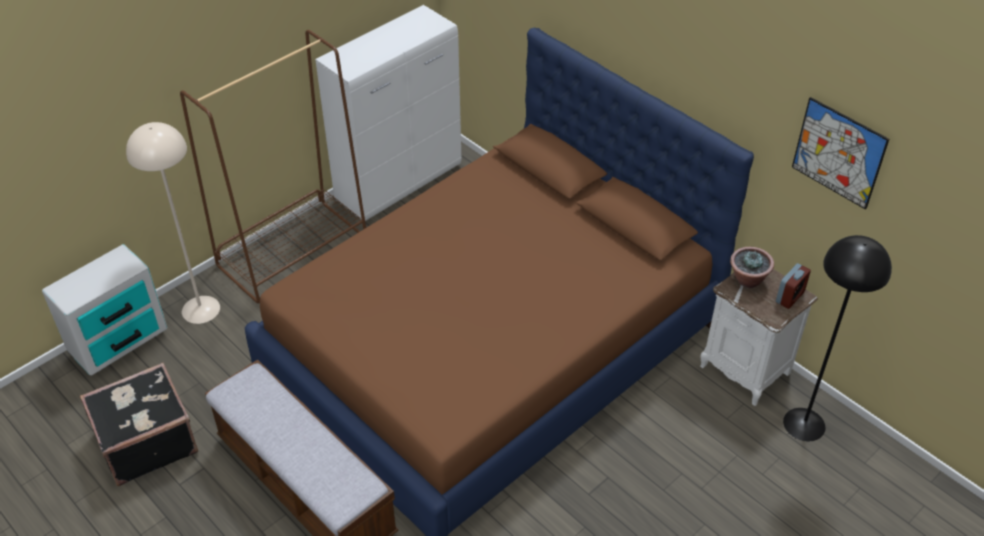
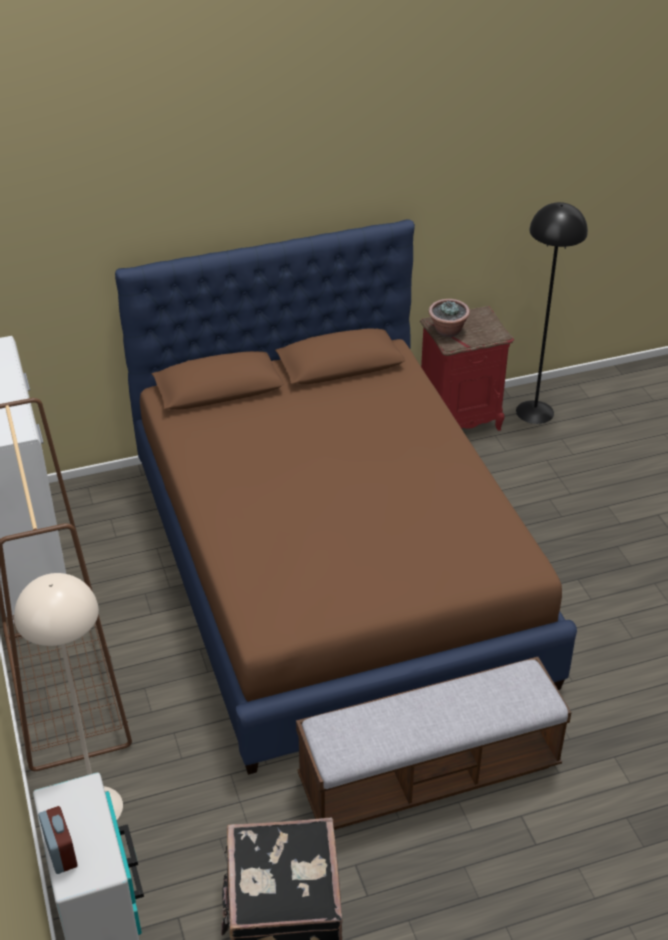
camera: 65 degrees left, 5 degrees down
(744, 371) = (460, 420): white nightstand -> red nightstand
(789, 297) = (481, 318): alarm clock -> alarm clock (61, 853)
(838, 153) = (479, 164): picture -> none

